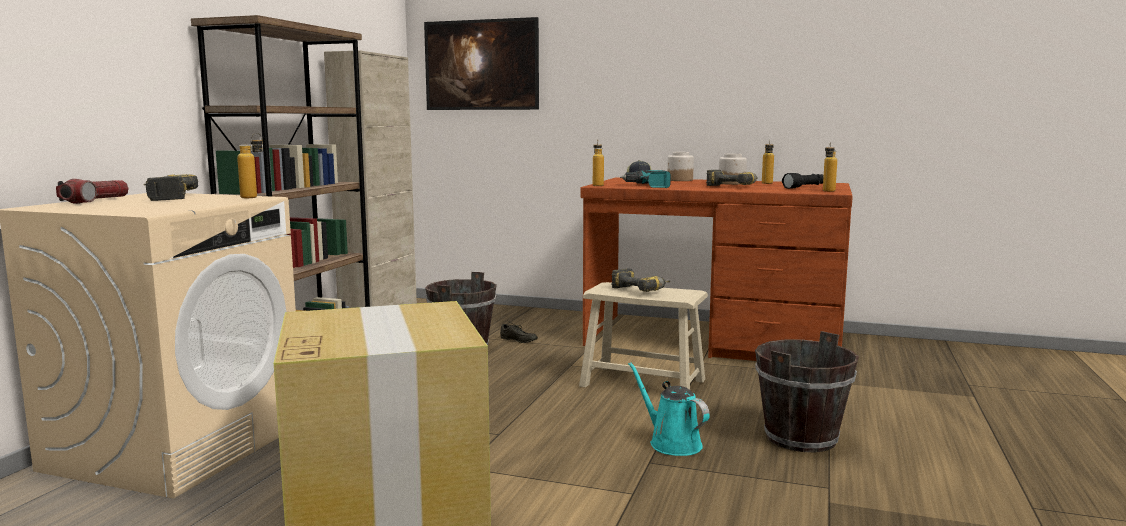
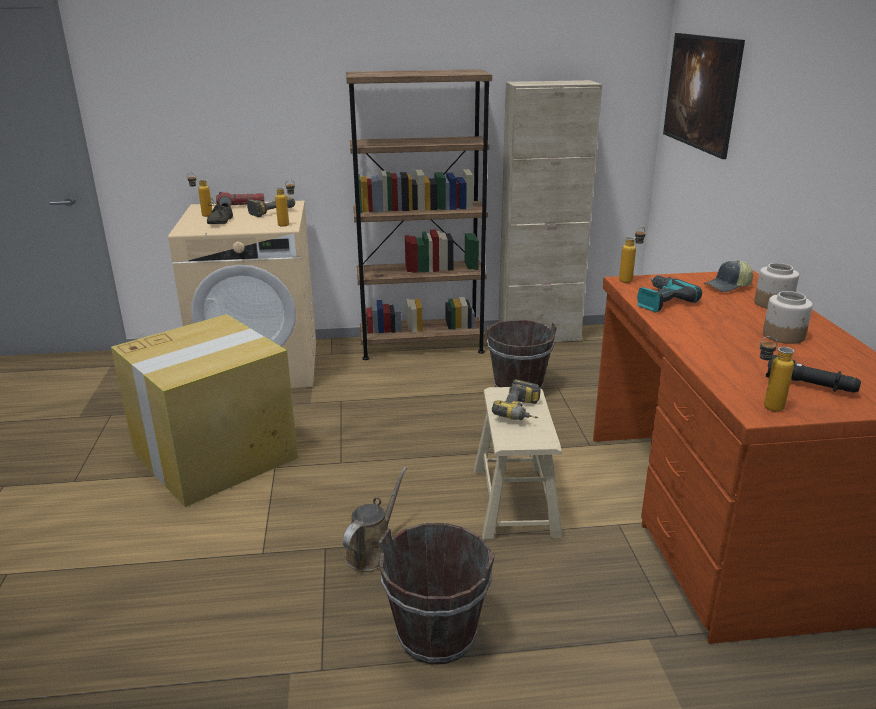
camera: 65 degrees right, 15 degrees up
(517, 340) = (568, 404): grey shoe -> grey shoe (219, 221)
(671, 443) = (373, 551): turquoise watering can -> brown watering can
(733, 186) = (737, 342): power drill -> none
(767, 183) = (822, 356): bottle -> bottle (202, 215)

